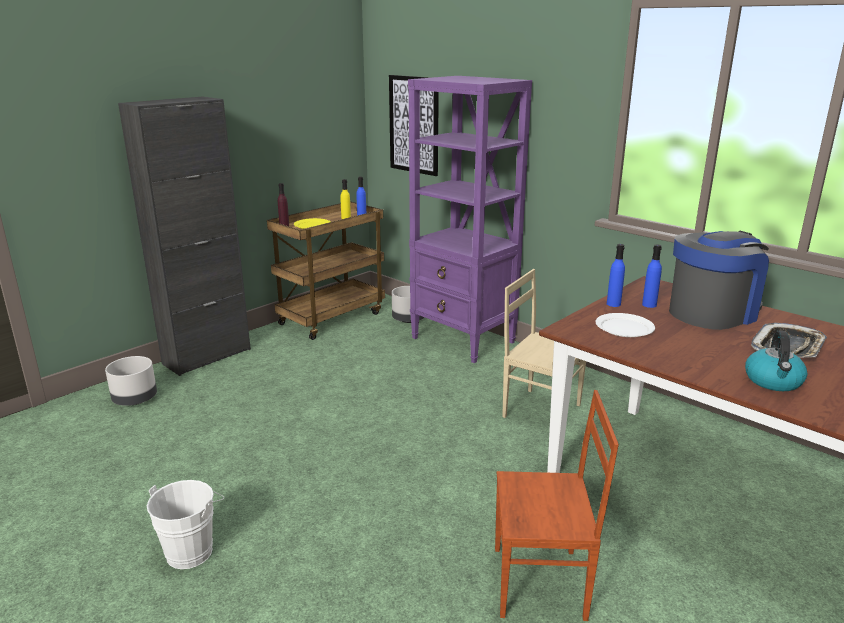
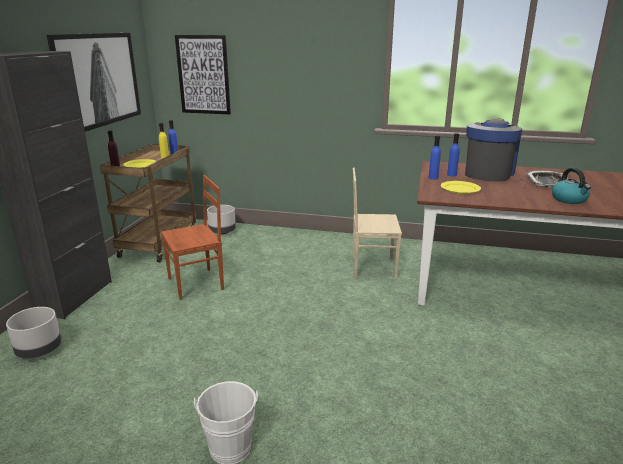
camera: 30 degrees left, 0 degrees up
(282, 126) = (98, 80): none -> picture
(463, 340) = (277, 237): purple bookcase -> none
(541, 584) = (481, 367): brown chair -> brown chair (197, 284)
(624, 328) = (460, 189): white plate -> yellow plate

